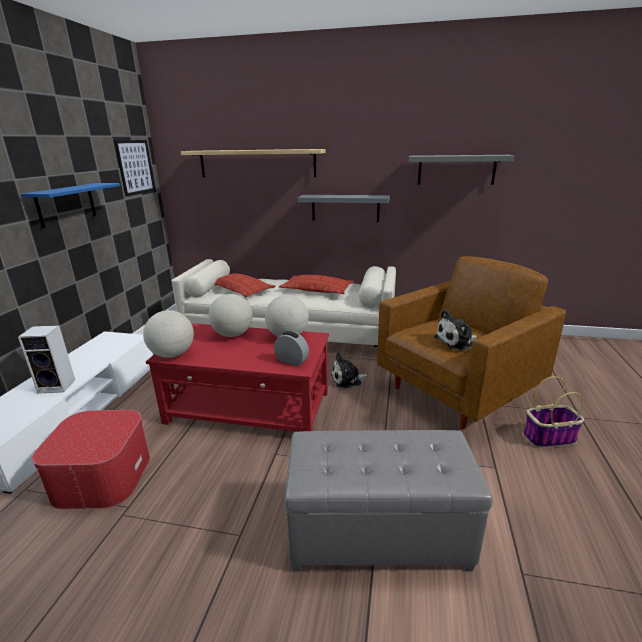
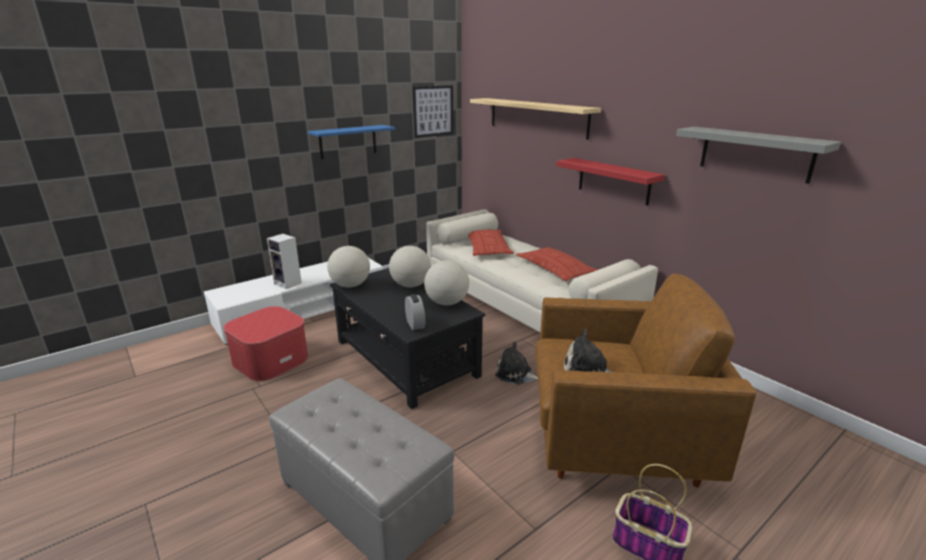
camera: 40 degrees right, 0 degrees up
(249, 407) = (406, 358): red coffee table -> black coffee table
(345, 208) = (613, 181): grey shelf -> red shelf

